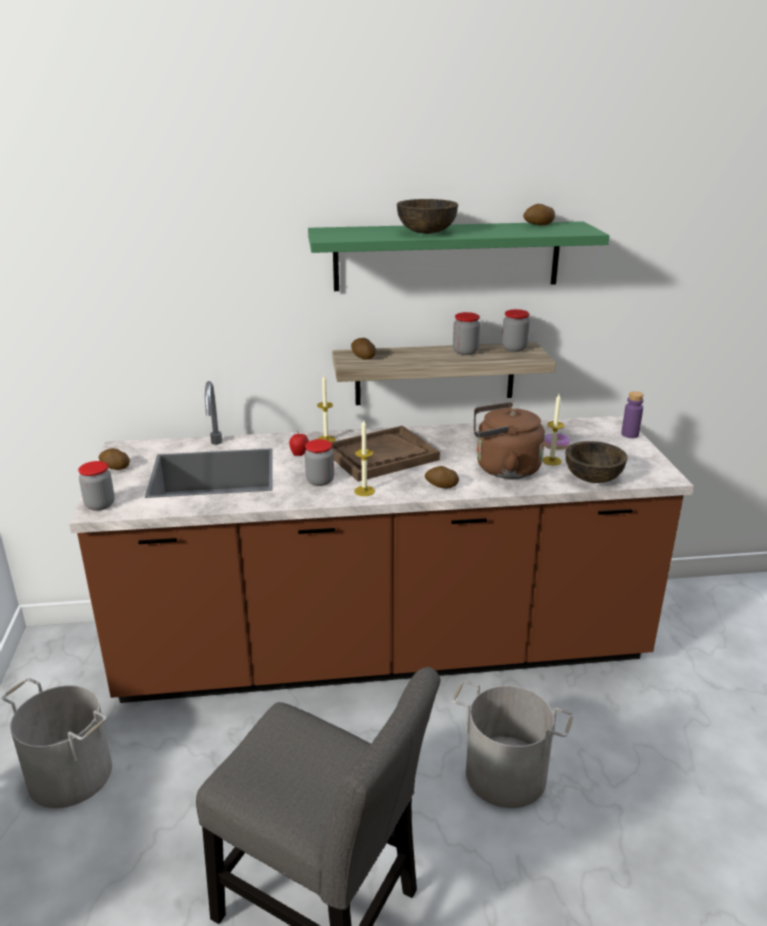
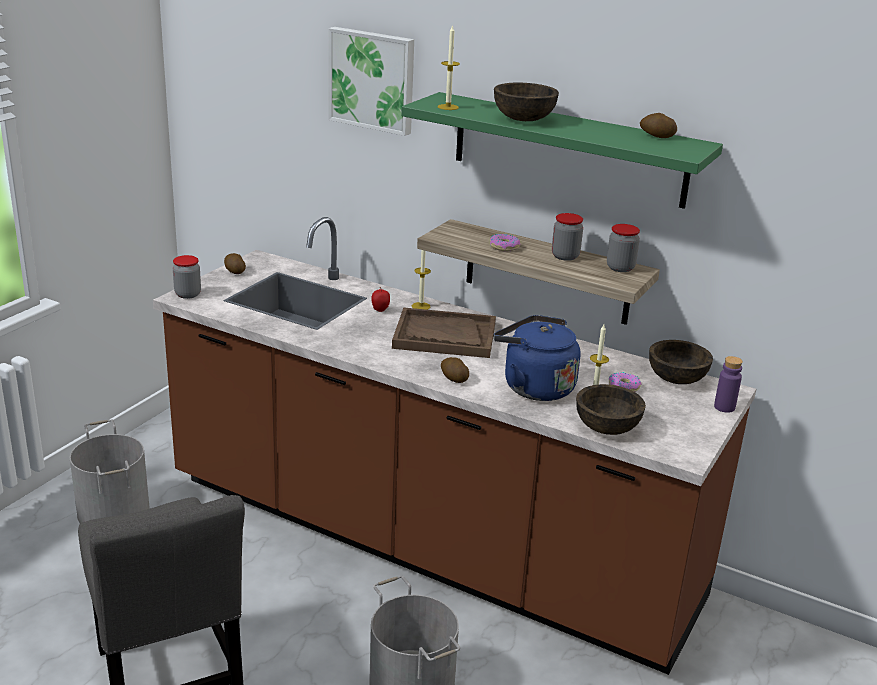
camera: 35 degrees right, 0 degrees up
(229, 229) = (373, 80): none -> picture
(320, 481) = (363, 336): jar -> none
(363, 357) = (462, 233): potato -> none
(364, 491) = (384, 357): candle -> candle (448, 107)
(412, 358) = (504, 247): none -> donut
(503, 469) = (534, 387): brown kettle -> blue kettle
(574, 427) = (676, 378): none -> brown bowl

